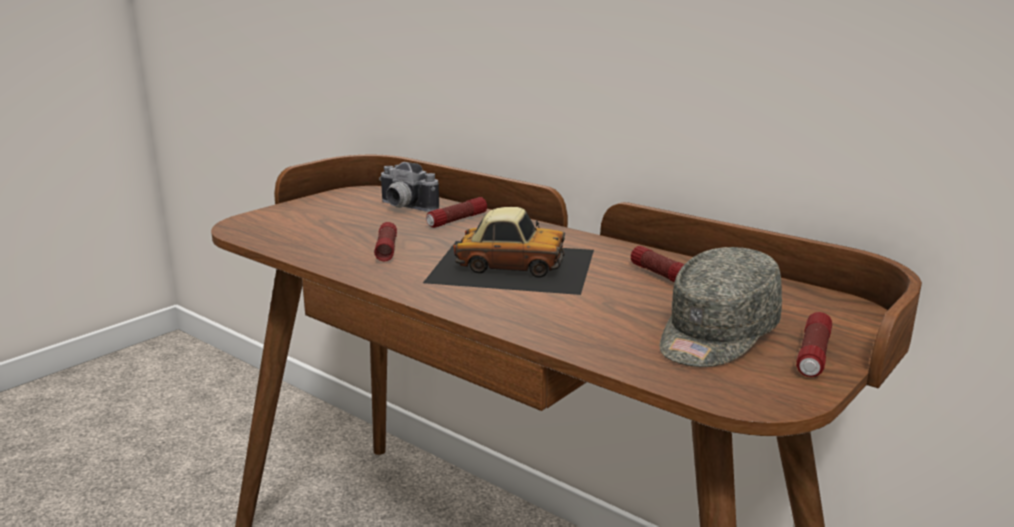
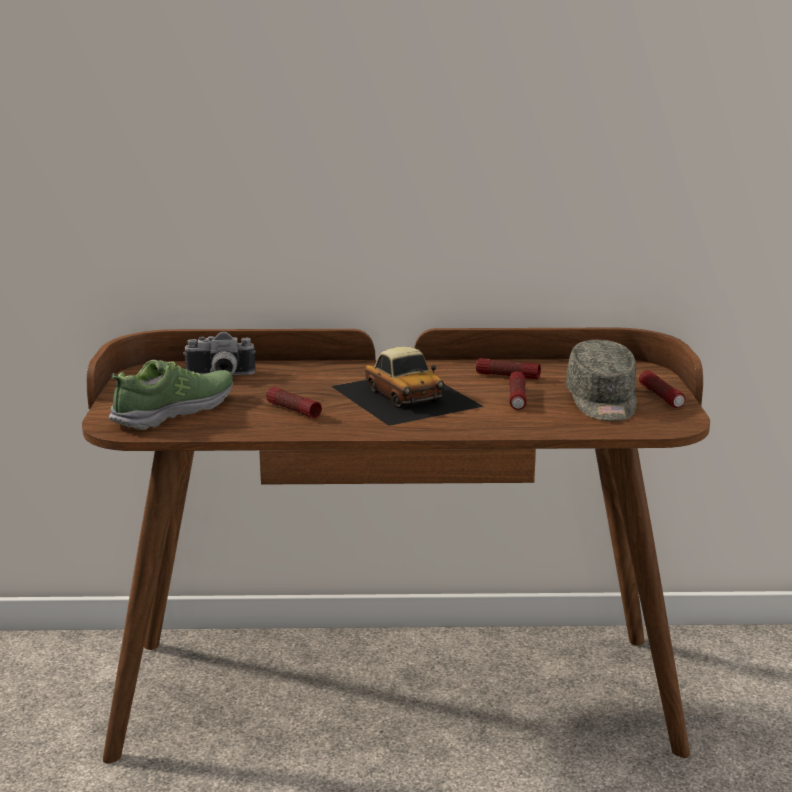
camera: 40 degrees left, 0 degrees up
(303, 226) = (175, 412): none -> shoe
(457, 220) = (290, 375): flashlight -> flashlight (517, 398)
(512, 265) = (405, 395): toy car -> toy car turned 90 degrees clockwise

